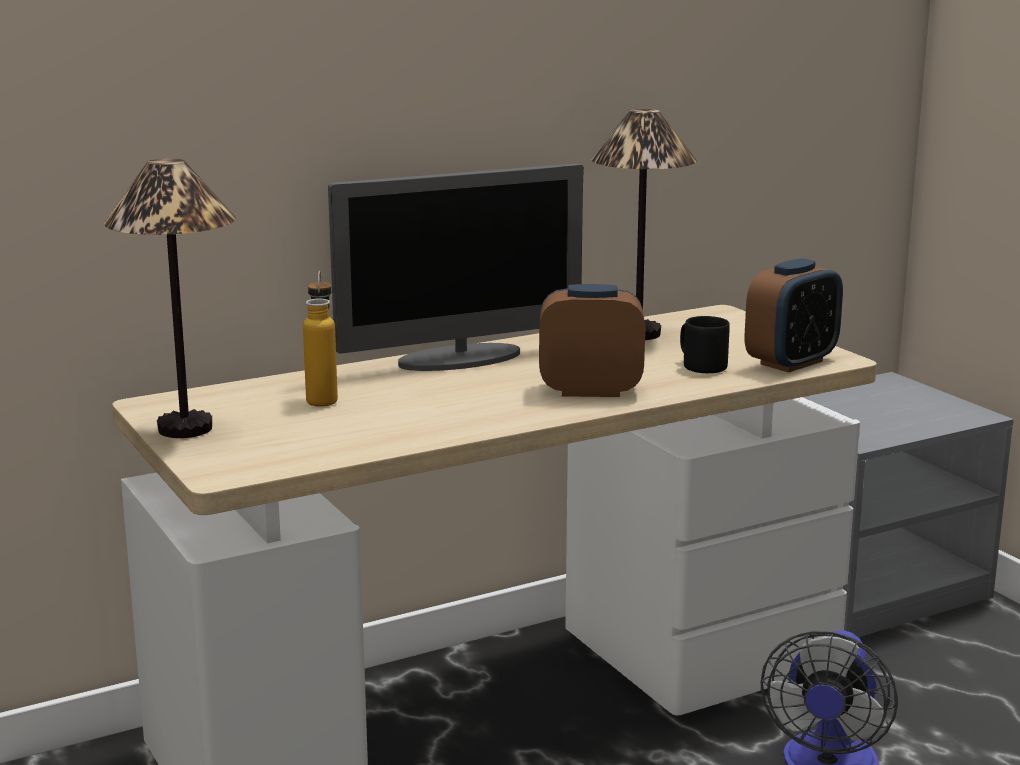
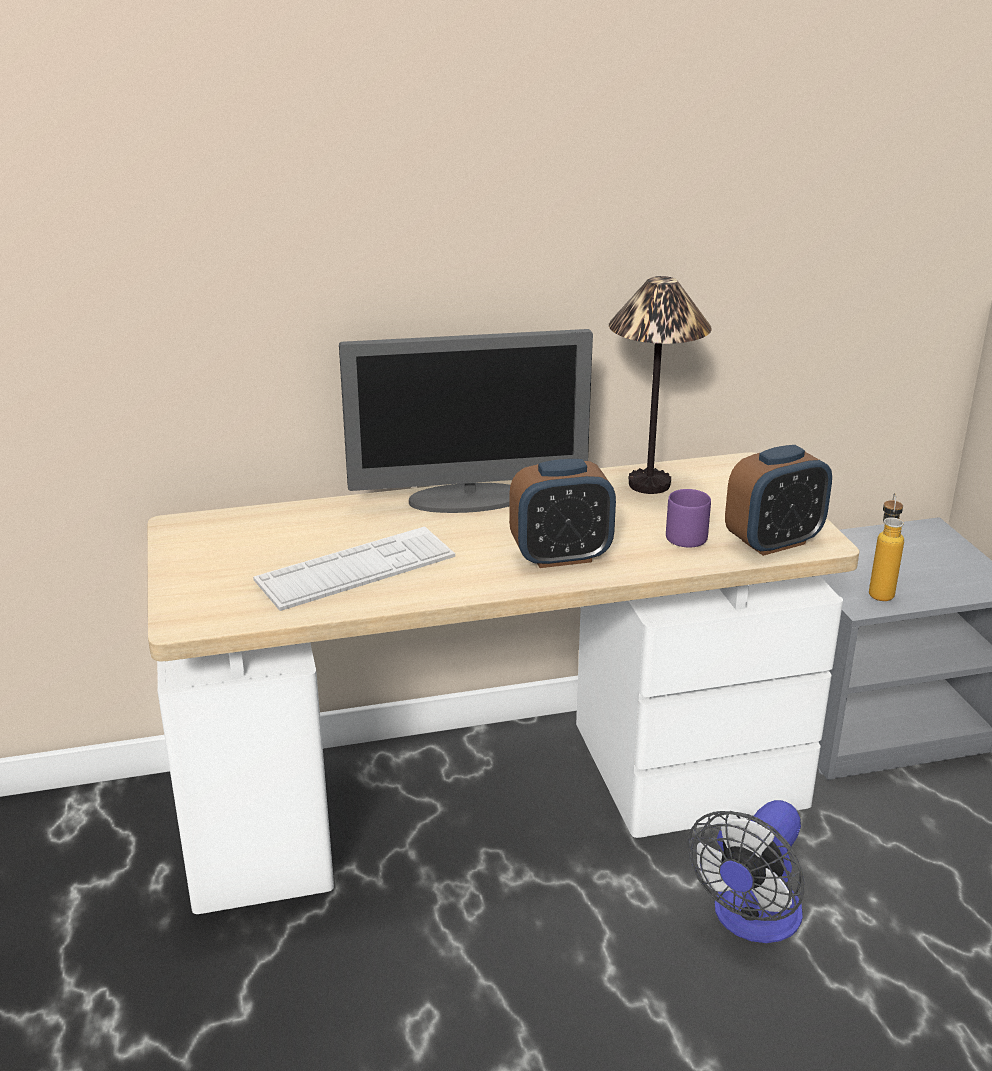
camera: 15 degrees right, 10 degrees up
(185, 429) = (187, 561): table lamp -> none
(323, 398) = (321, 536): bottle -> bottle (880, 590)
(382, 418) = (356, 569): none -> keyboard
(590, 390) = (561, 556): alarm clock -> alarm clock turned 150 degrees clockwise
(701, 365) = (683, 535): black mug -> purple mug

